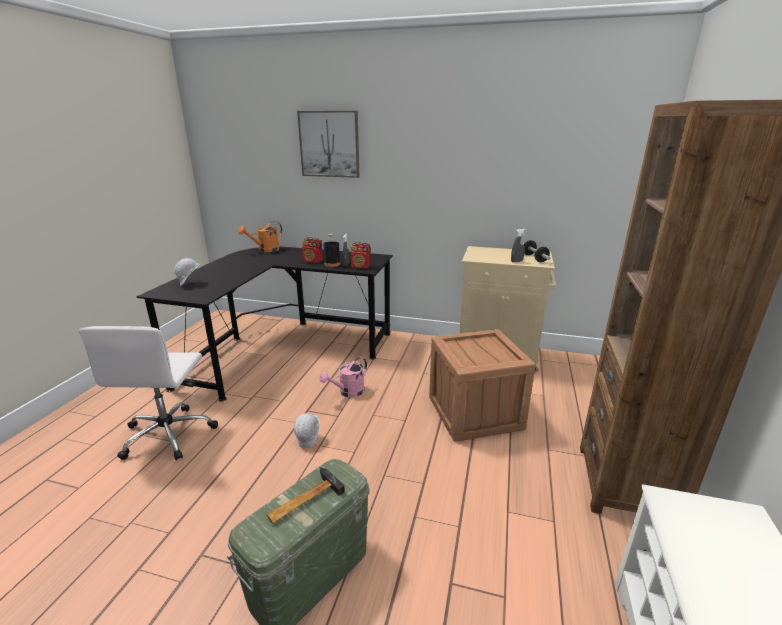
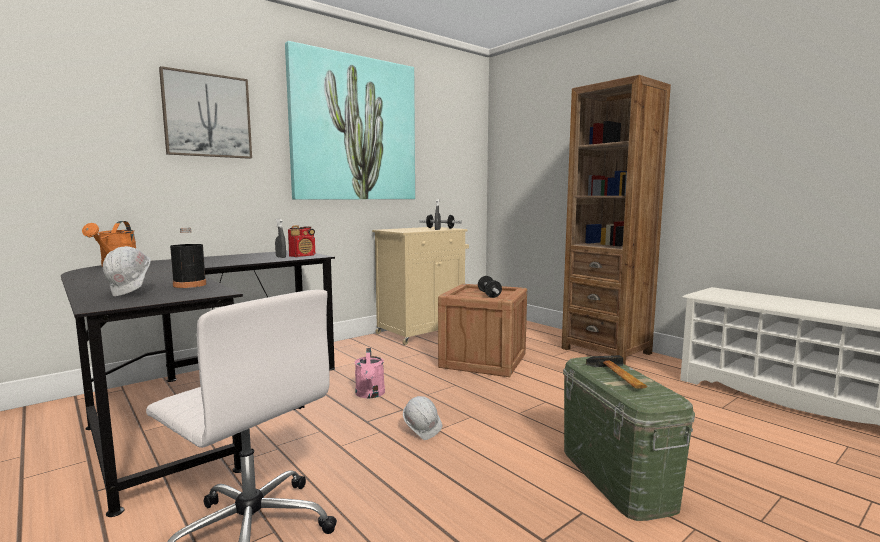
camera: 55 degrees left, 15 degrees down
(313, 261) = (231, 261): radio -> none
(332, 264) = (265, 259): black bottle -> black bottle (189, 285)
(457, 145) = (354, 129): none -> picture
(481, 354) = (489, 294): none -> dumbbell

